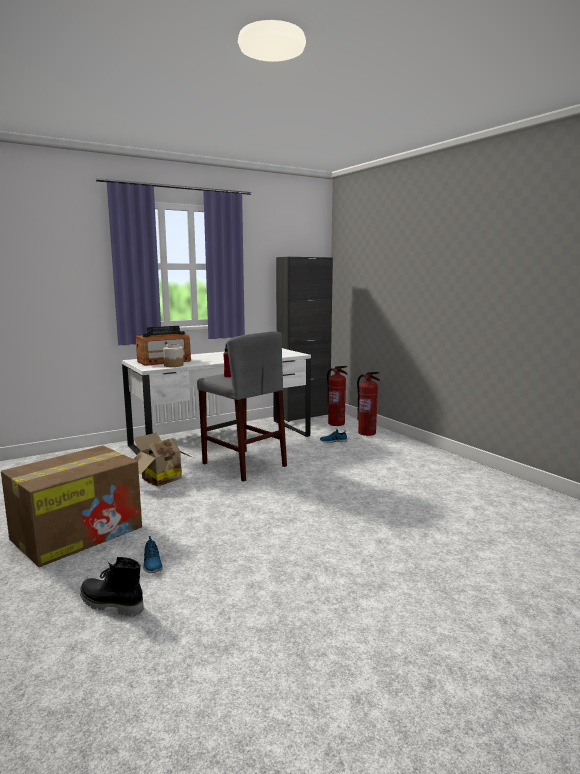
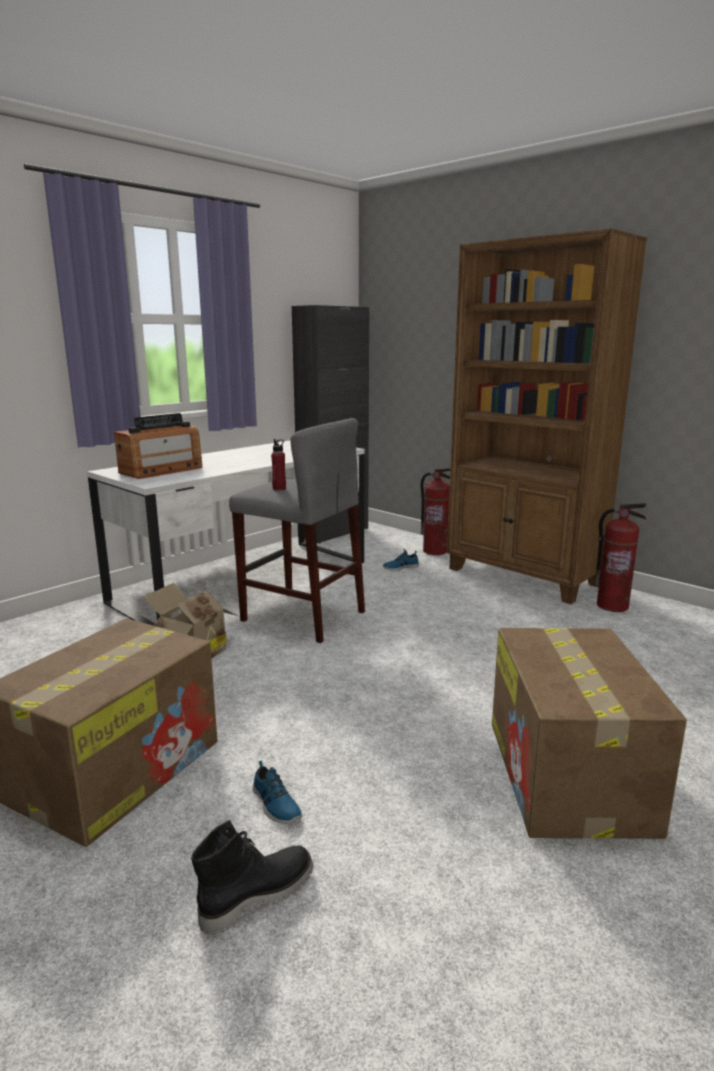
camera: 15 degrees left, 5 degrees up
(110, 604) = (256, 895): black boot -> black boot turned 135 degrees clockwise
(173, 365) = (184, 476): jar -> none
(336, 423) = (385, 541): fire extinguisher -> fire extinguisher (612, 606)
(346, 577) = (569, 777): none -> cardboard box
(419, 455) = (523, 577): none -> brown bookcase

